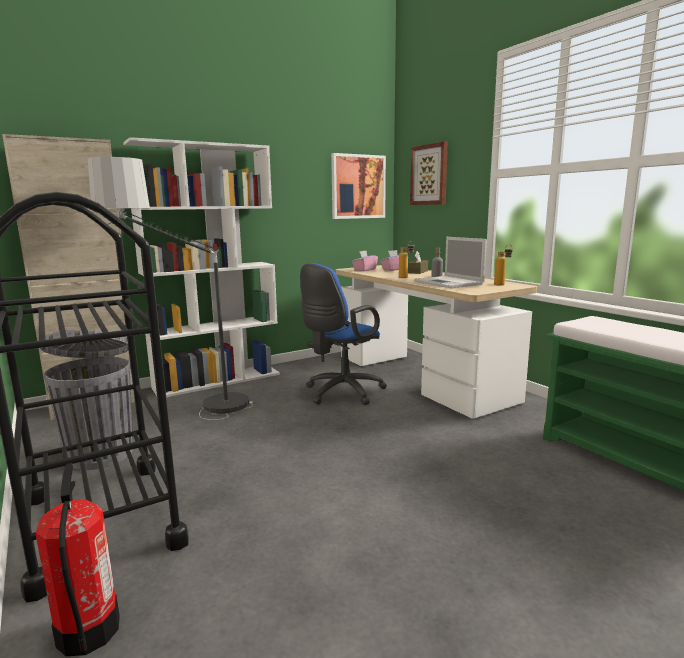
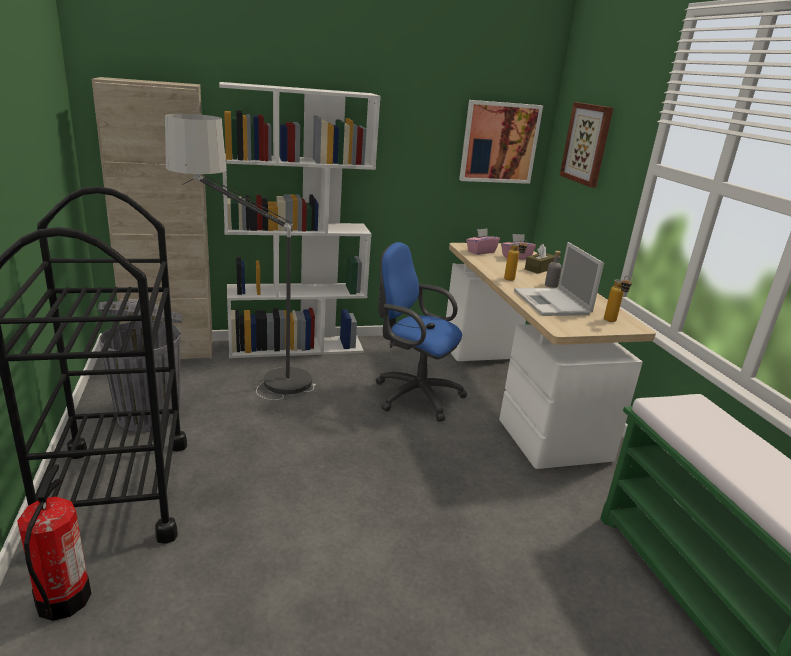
camera: 15 degrees right, 10 degrees up
(341, 393) = (413, 395): blue office chair -> blue office chair turned 60 degrees clockwise

